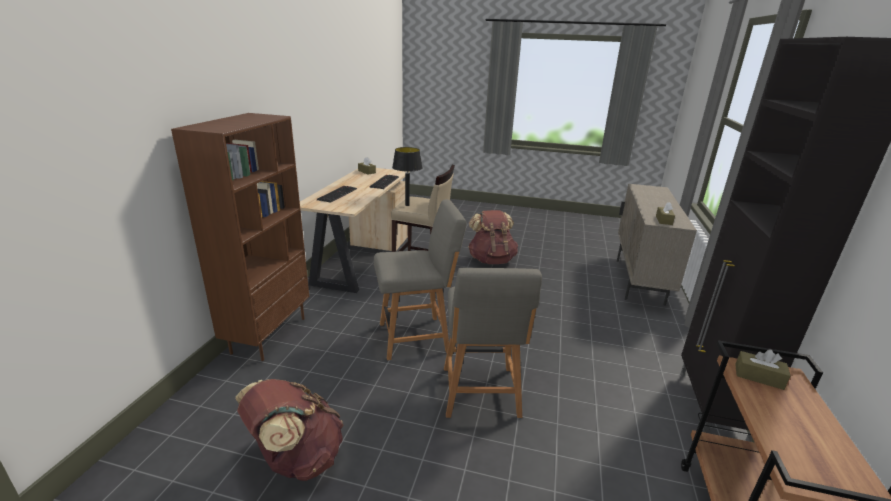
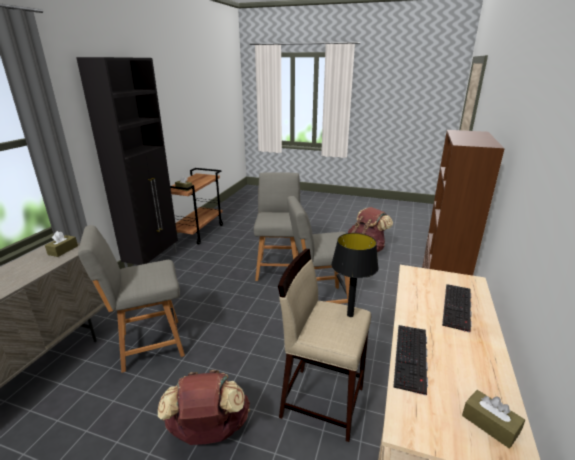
camera: 175 degrees left, 0 degrees up
(575, 297) = (148, 345): none -> grey chair

